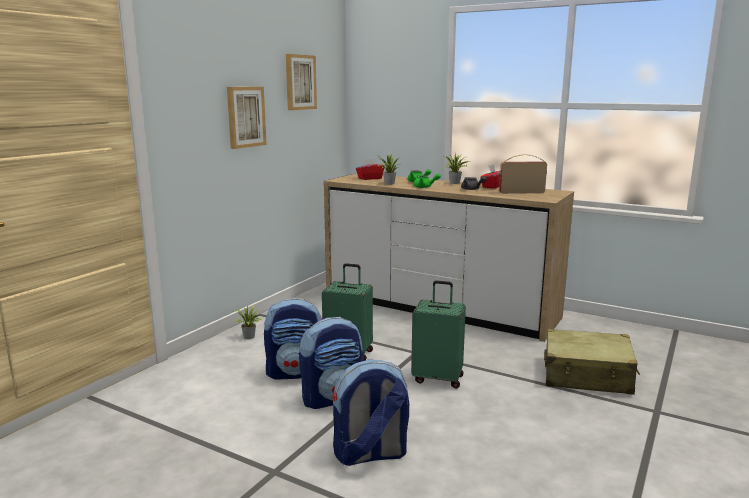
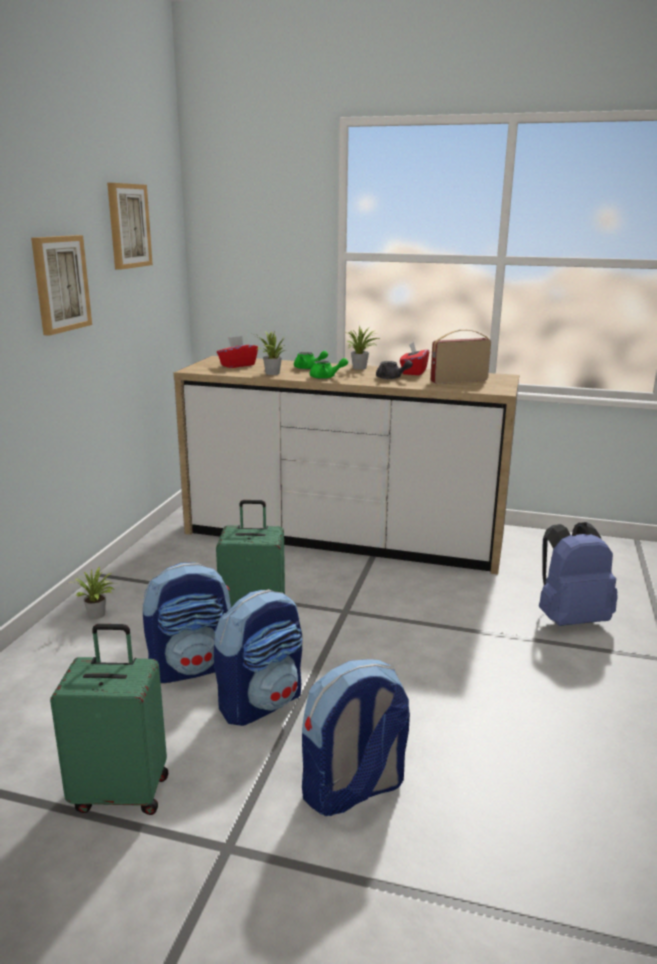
camera: 15 degrees left, 5 degrees up
(438, 378) = (391, 648): green suitcase -> green suitcase (121, 791)
(587, 375) = (569, 618): beige suitcase -> blue backpack

